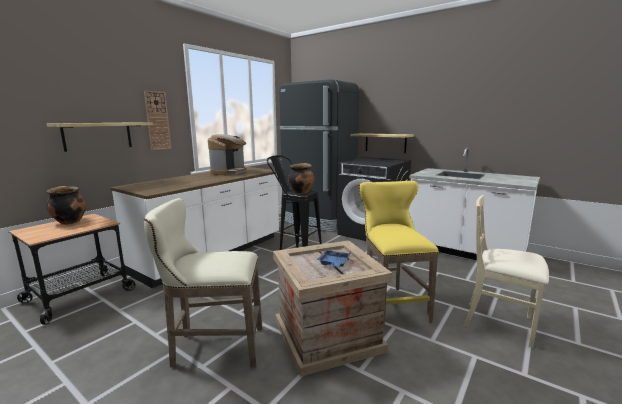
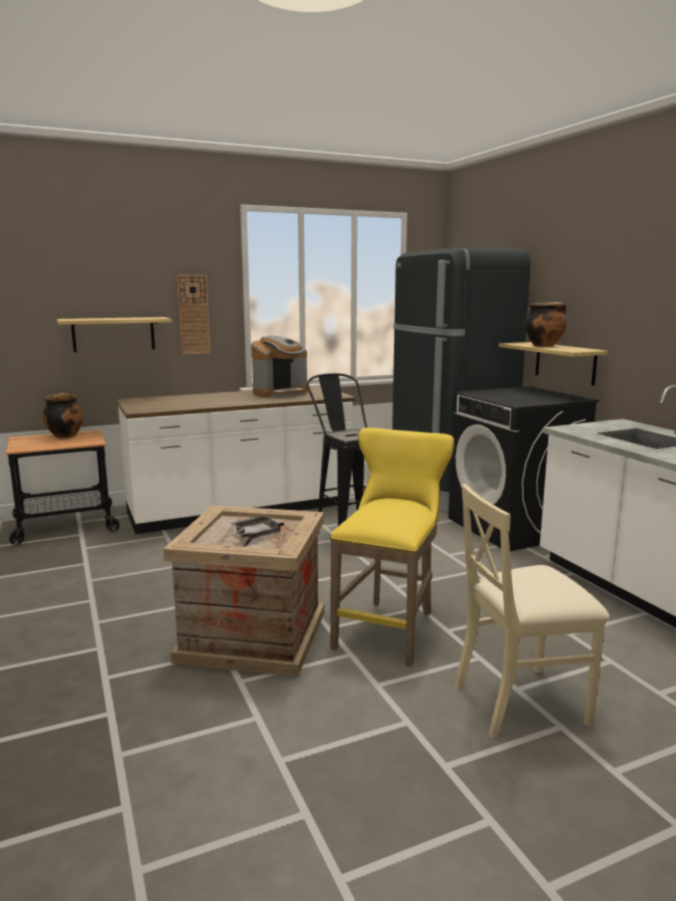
camera: 30 degrees right, 0 degrees up
(213, 348) = (124, 609): beige stool -> none
(301, 192) = (353, 435): cooking pot -> cooking pot (543, 346)
(333, 264) = (255, 534): blue tray -> grey tray
(499, 322) = (521, 701): beige chair -> beige chair turned 75 degrees counterclockwise

